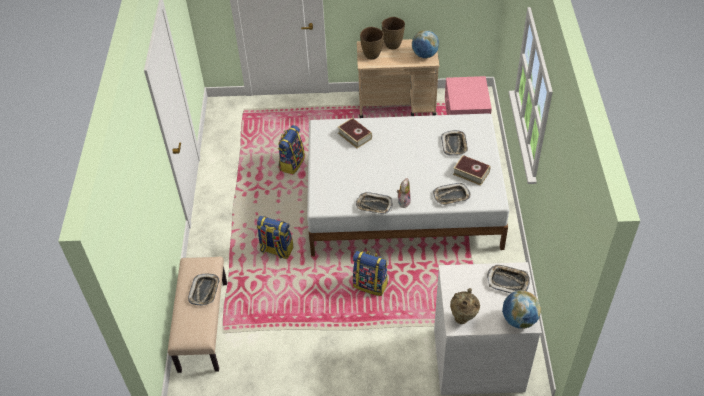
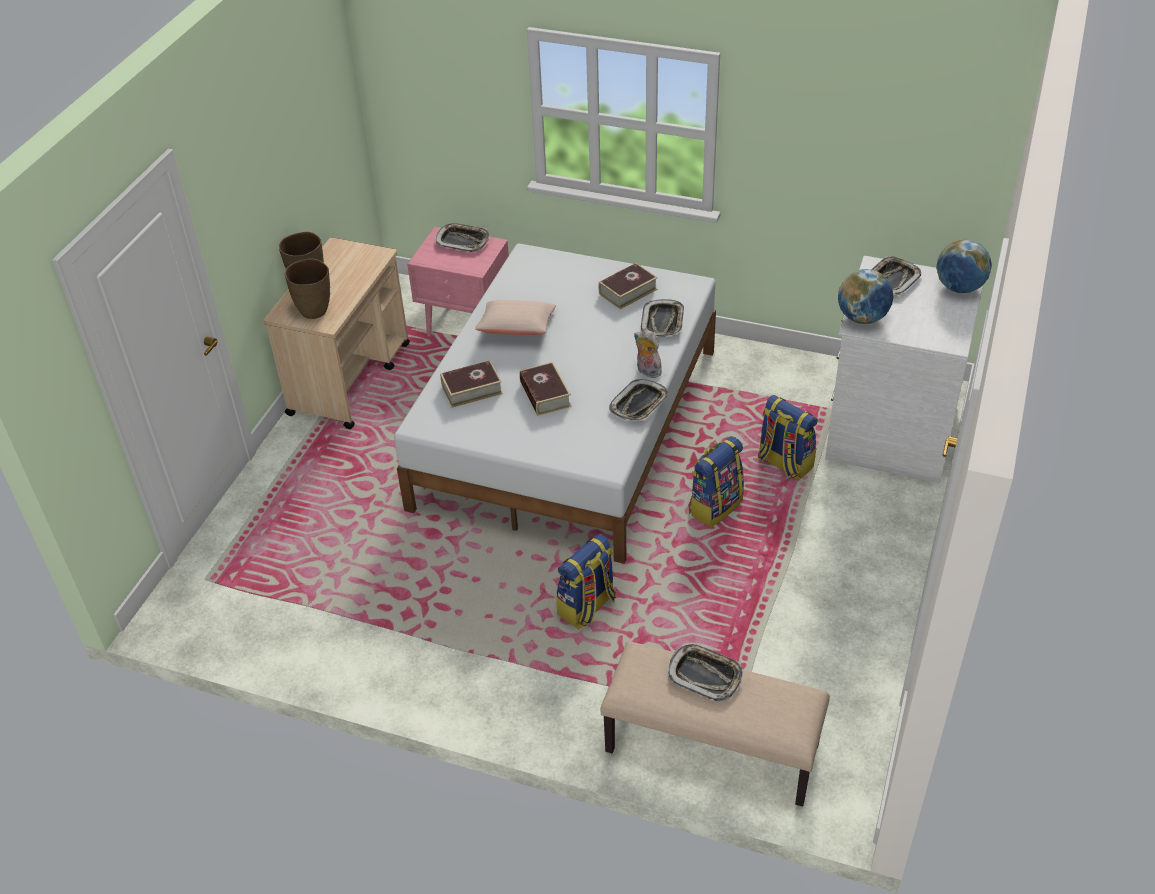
camera: 70 degrees left, 5 degrees down
(291, 163) = (395, 541): backpack -> backpack (784, 463)
(364, 165) = (545, 394): none -> book
(413, 137) = (517, 328): none -> beige pillow
(425, 55) = (361, 257): globe -> globe (862, 318)
(454, 145) = (561, 292): tray -> tray (463, 241)
(463, 318) = (941, 334): beige vase -> none

